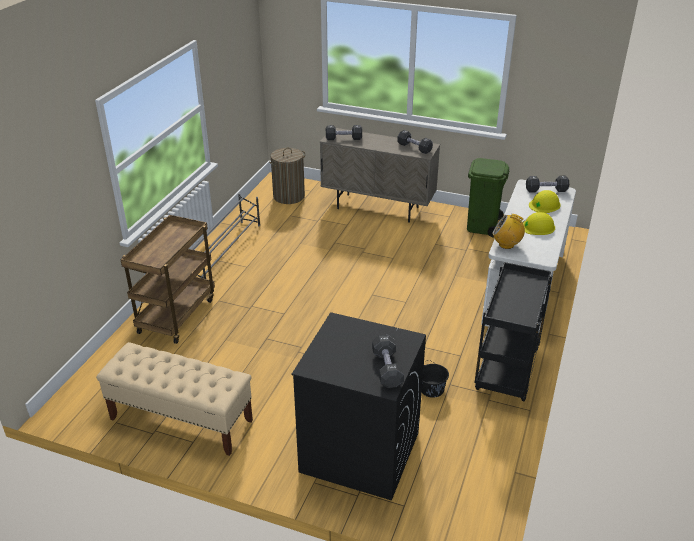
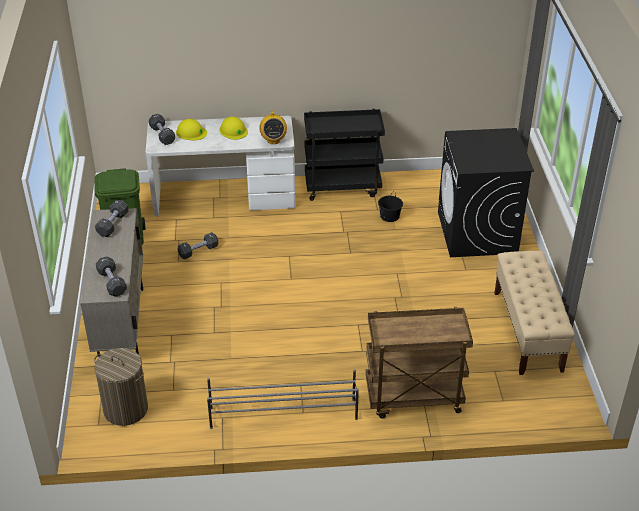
camera: 115 degrees left, 5 degrees up
(387, 369) = (493, 136): black dumbbell -> black dumbbell (198, 251)

